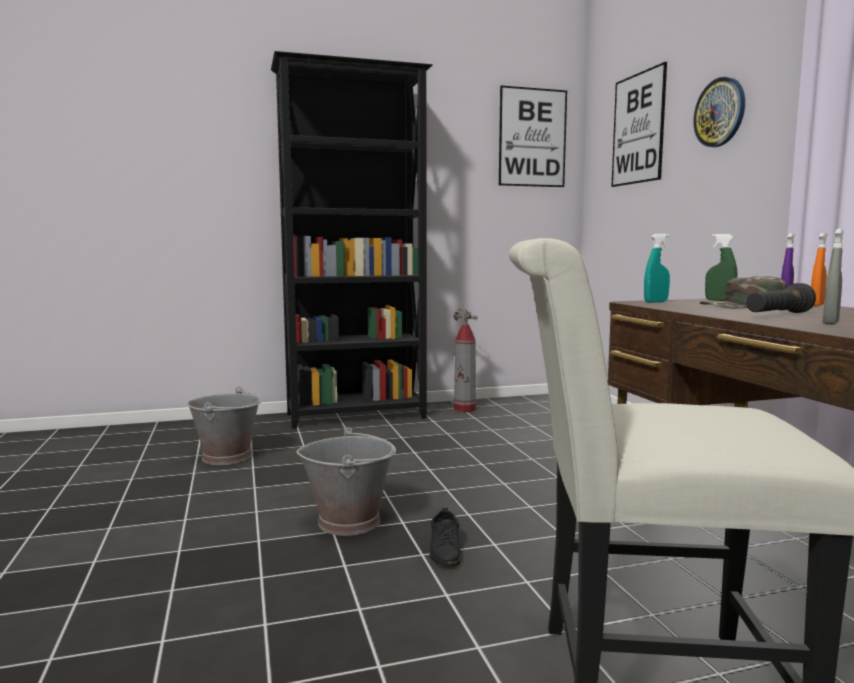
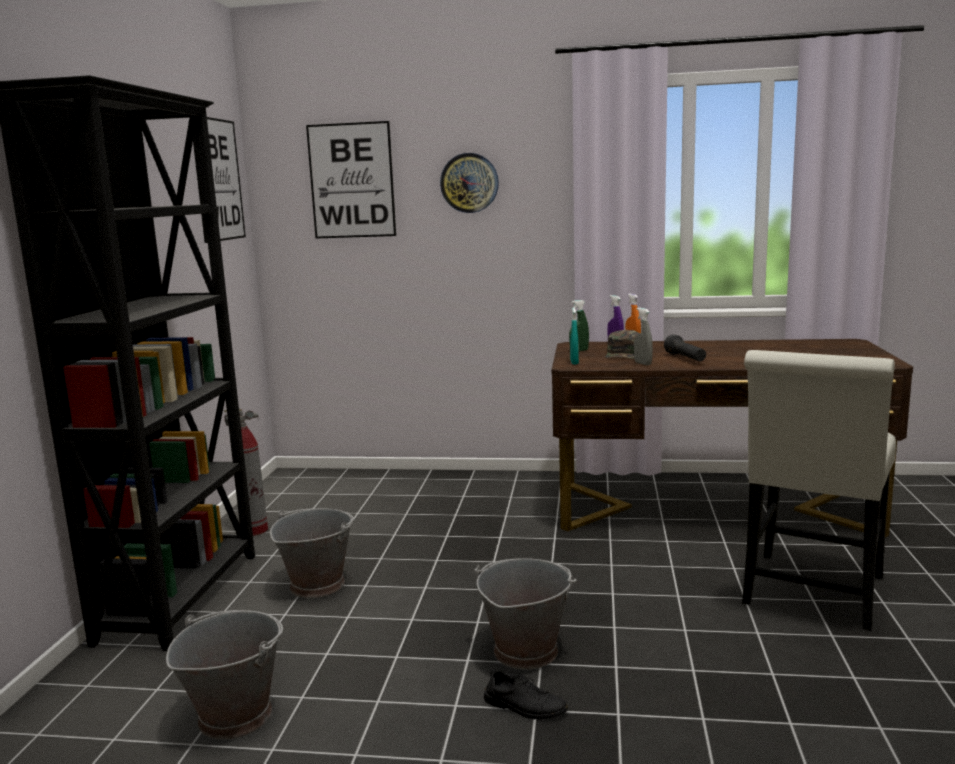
camera: 65 degrees left, 5 degrees up
(402, 440) = (317, 584): none -> grey bucket
(445, 550) = (612, 615): black shoe -> black shoe (524, 706)
(830, 323) = (731, 359): grey spray bottle -> grey spray bottle (642, 363)

